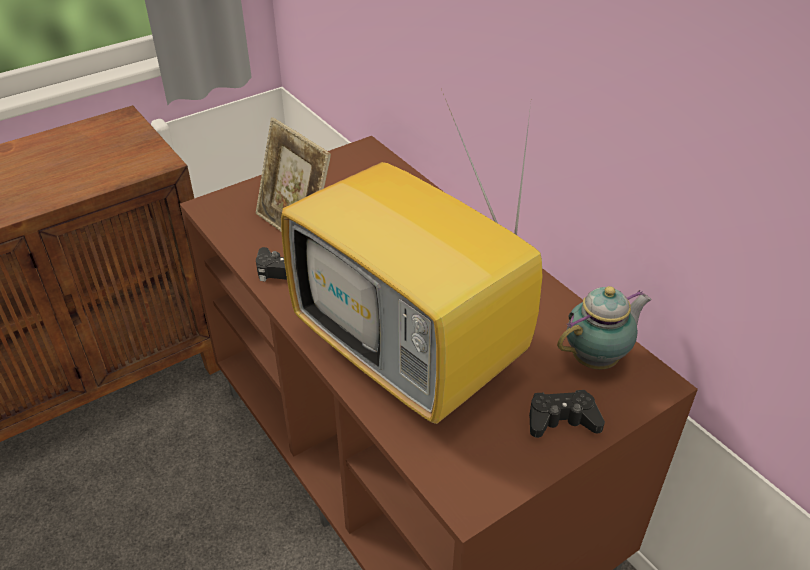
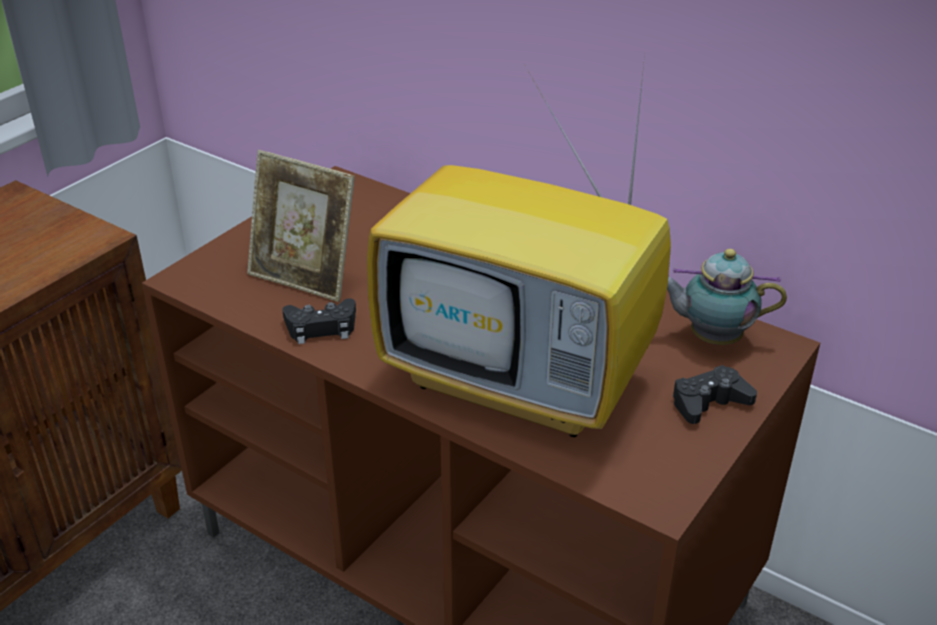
camera: 20 degrees left, 5 degrees down
(597, 359) = (711, 338): teapot -> teapot turned 120 degrees counterclockwise

